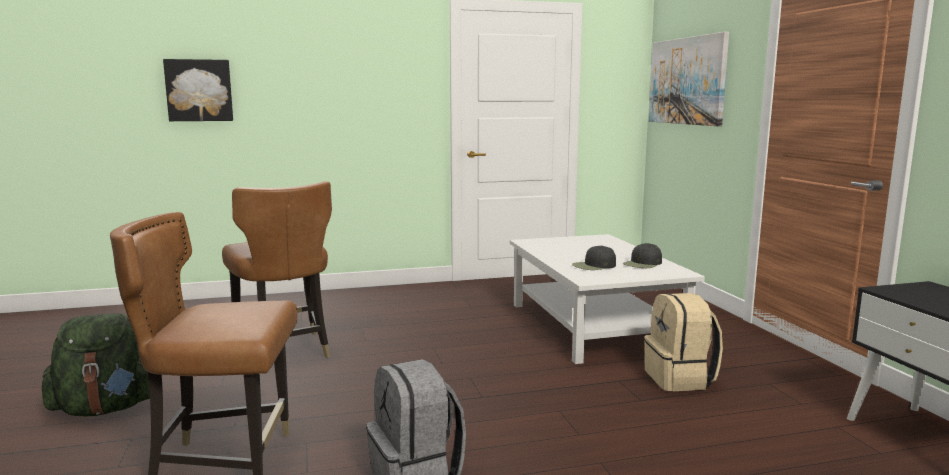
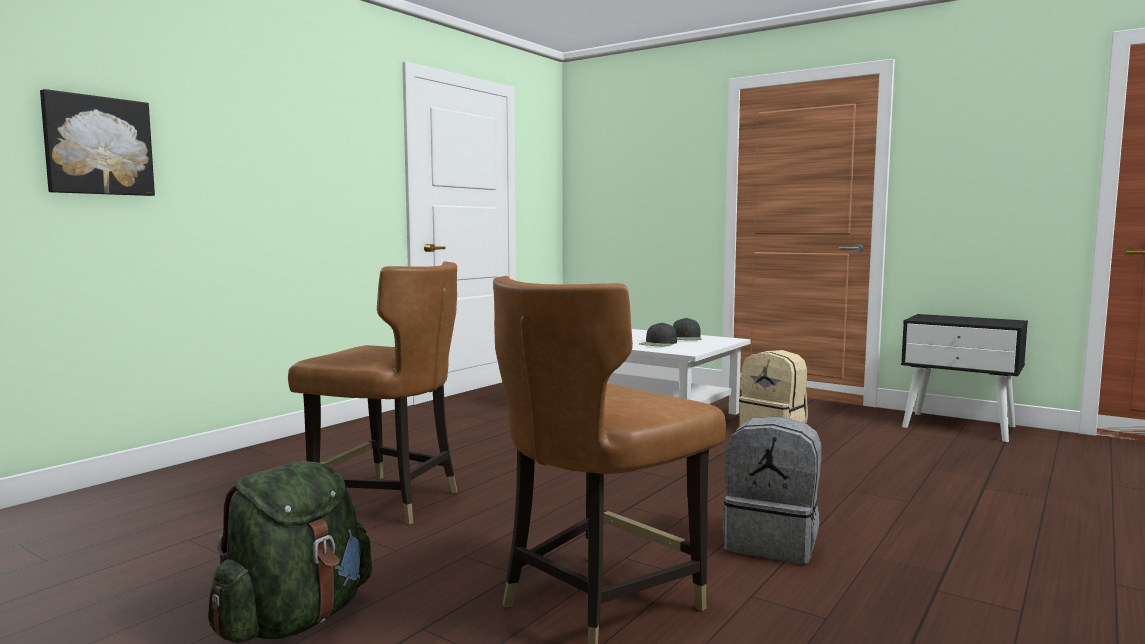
camera: 40 degrees left, 5 degrees down
(687, 81) = (622, 172): picture -> none

